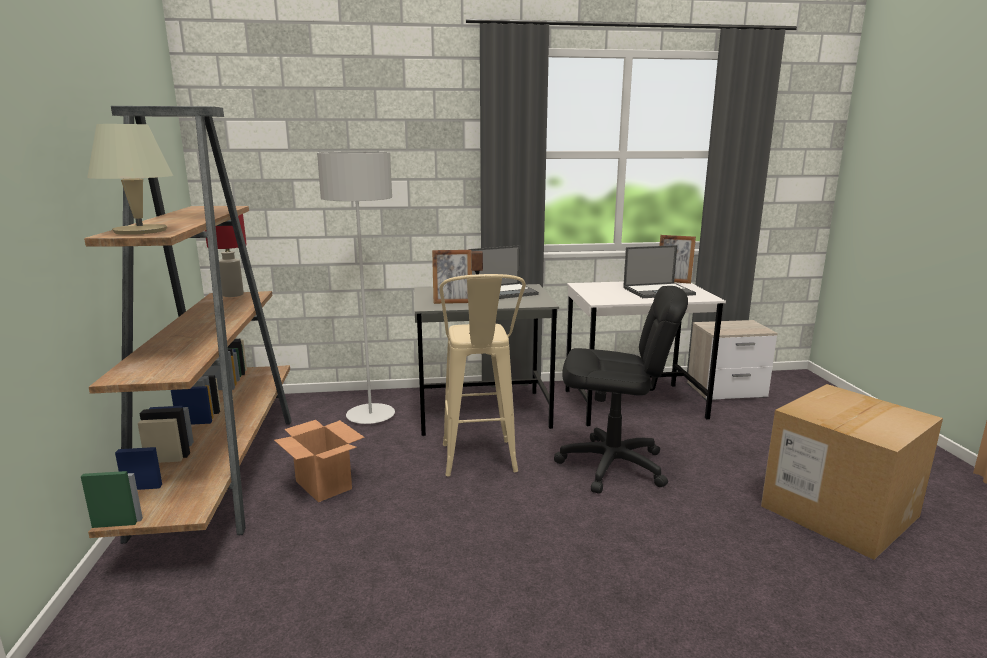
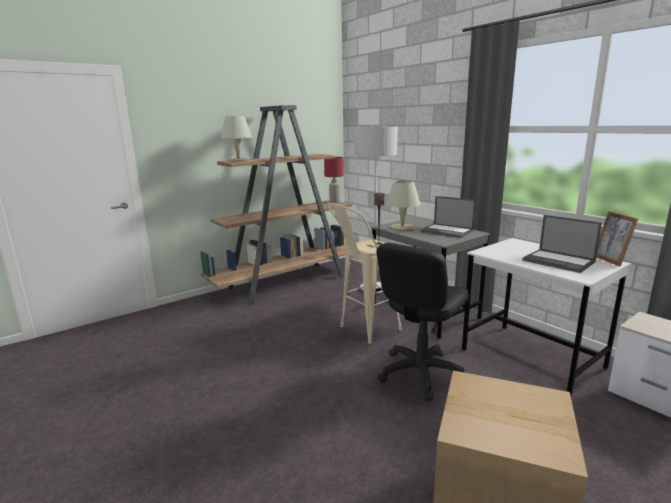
camera: 60 degrees right, 0 degrees up
(323, 485) = (299, 303): cardboard box -> none
(452, 302) = (402, 228): picture frame -> beige table lamp
(612, 466) = (420, 373): black office chair -> black office chair turned 60 degrees clockwise

